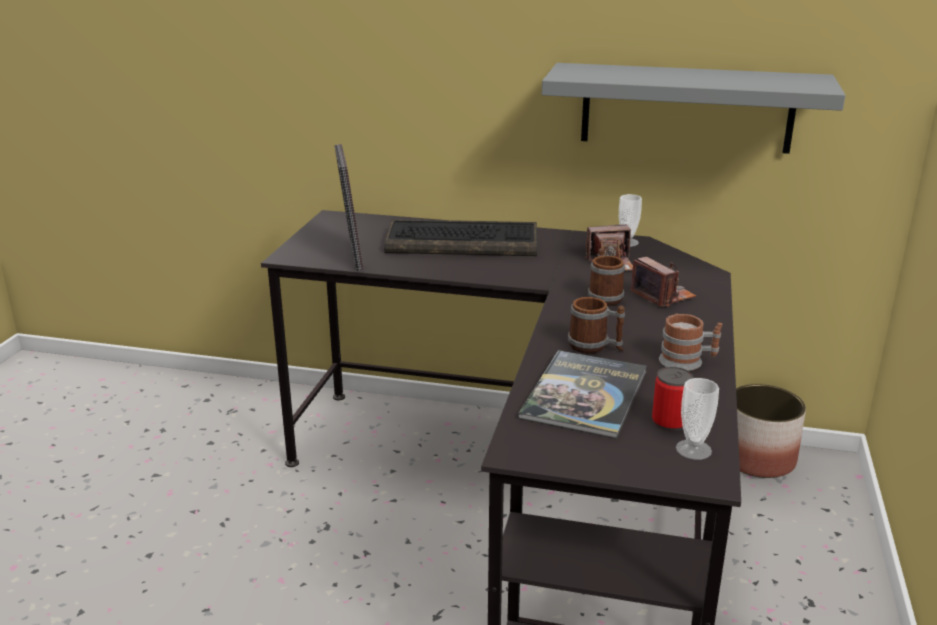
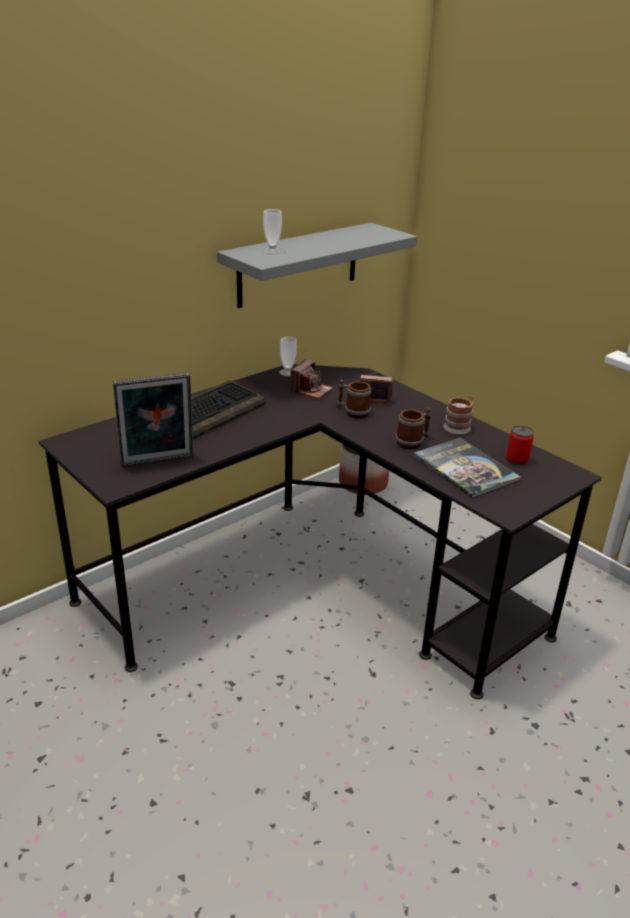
camera: 55 degrees left, 5 degrees up
(351, 256) = (158, 462): picture frame -> picture frame turned 45 degrees counterclockwise
(693, 449) = (548, 466): cup -> cup (272, 251)

